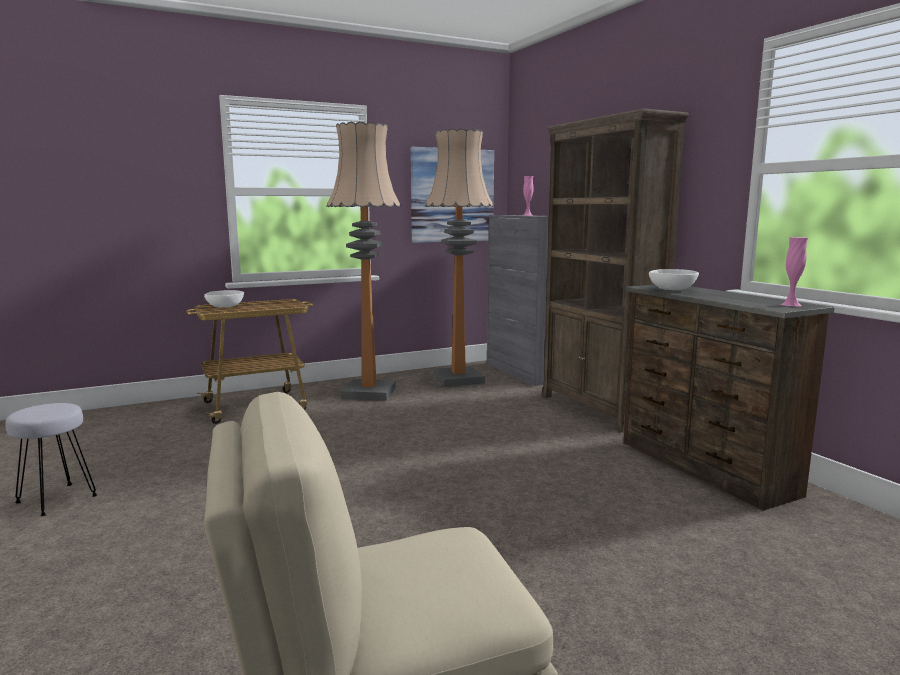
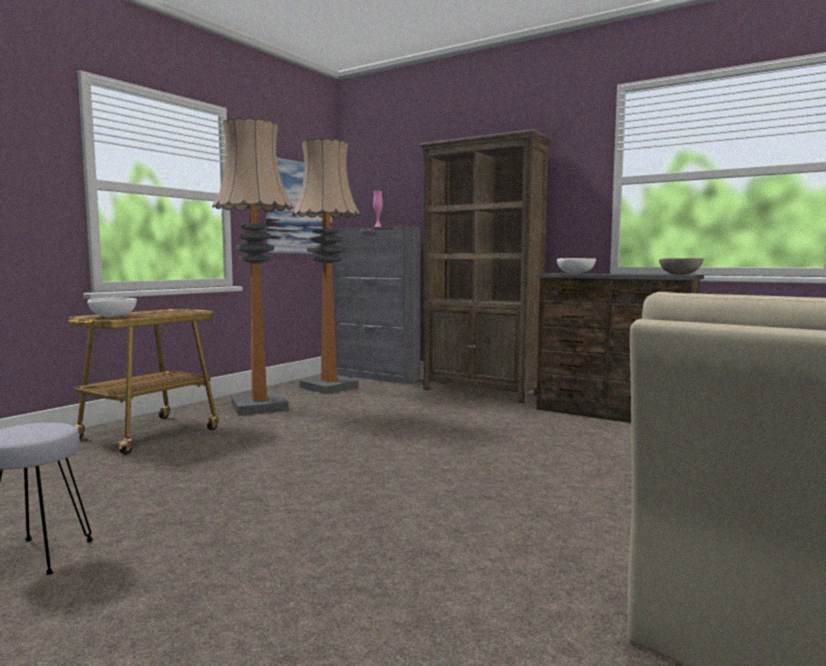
camera: 30 degrees left, 5 degrees down
(791, 304) = (679, 274): pink vase -> grey bowl

